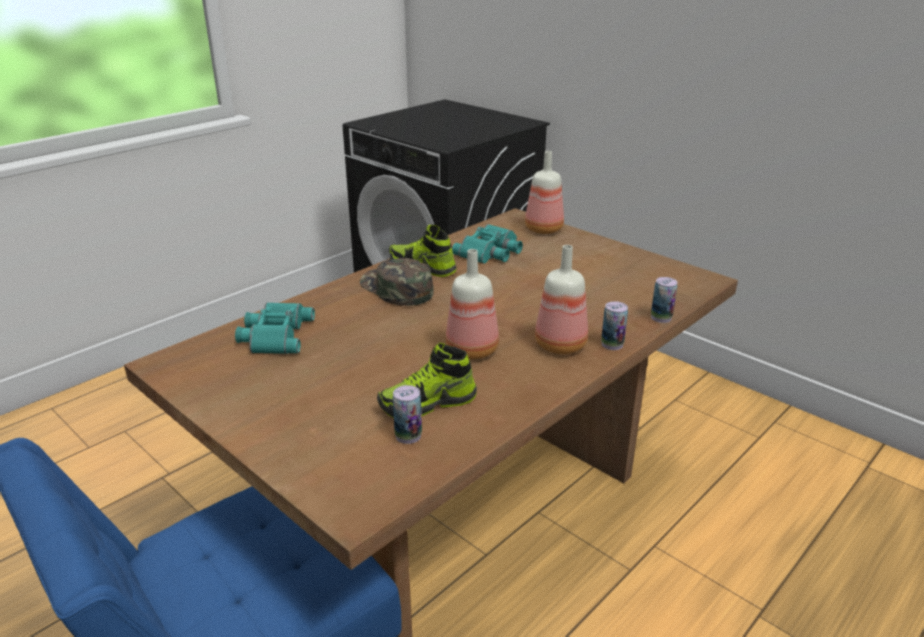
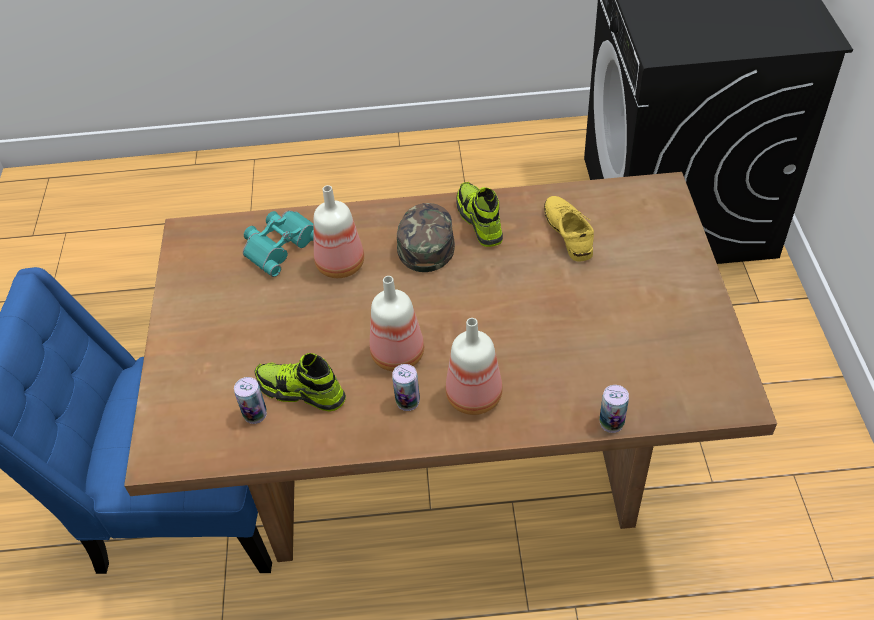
camera: 45 degrees right, 20 degrees up
(490, 252) = (568, 232): turquoise binoculars -> yellow shoe
(544, 230) = (666, 225): bottle -> bottle (340, 266)
(612, 344) = (519, 425): can -> can (408, 401)

